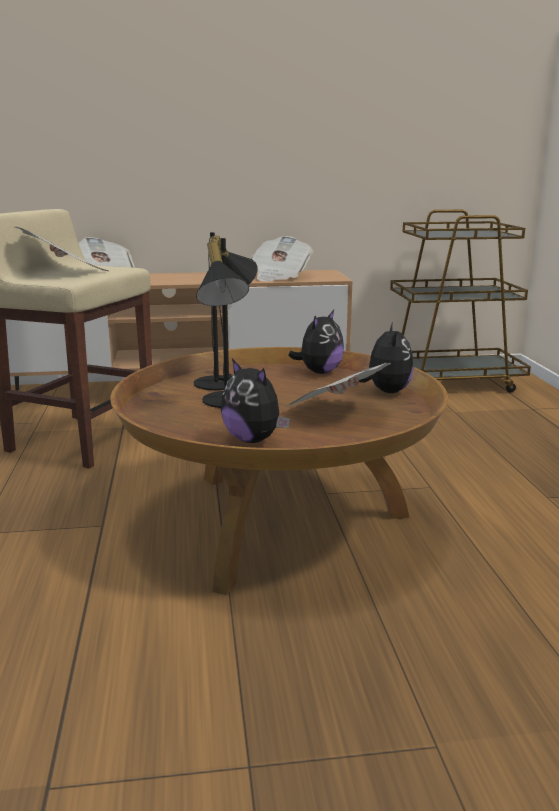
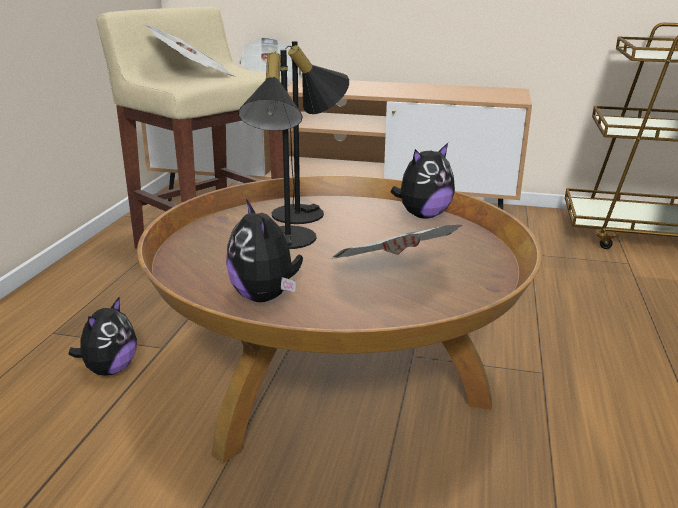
camera: 20 degrees right, 5 degrees up
(279, 277) = (452, 93): newspaper -> none
(386, 391) = (479, 254): plush toy -> plush toy (109, 369)

